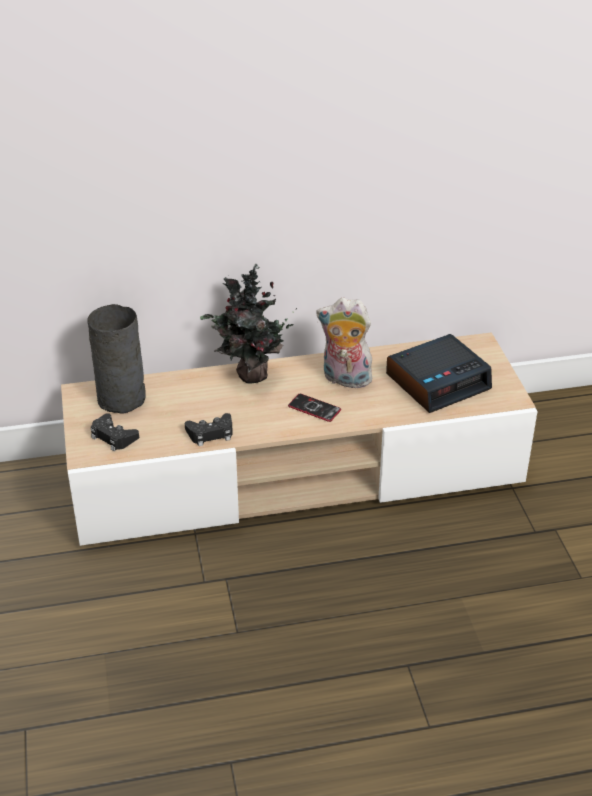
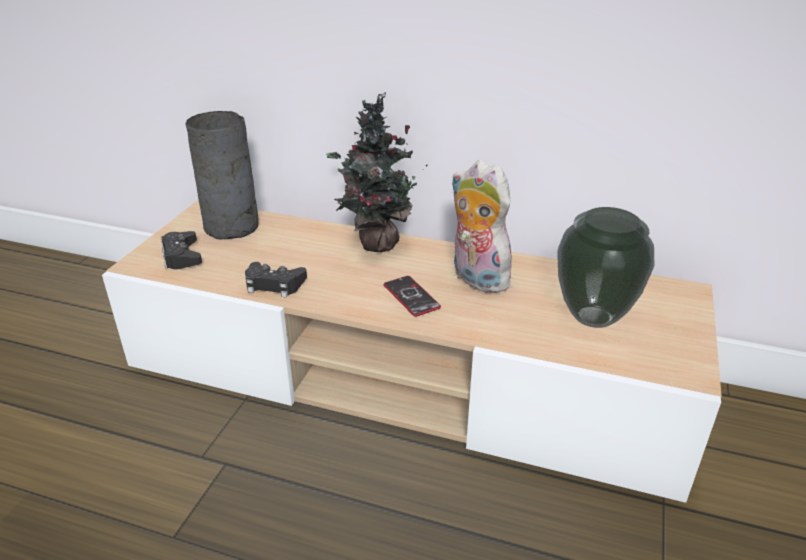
camera: 30 degrees right, 5 degrees down
(438, 381) = (594, 316): alarm clock -> vase

